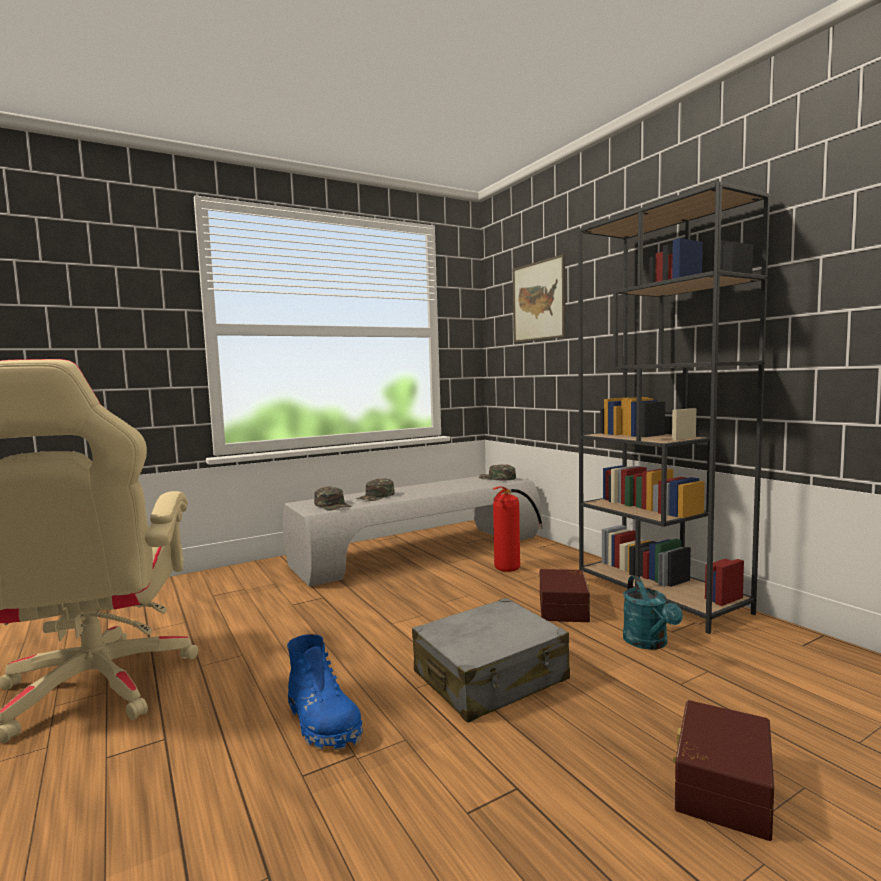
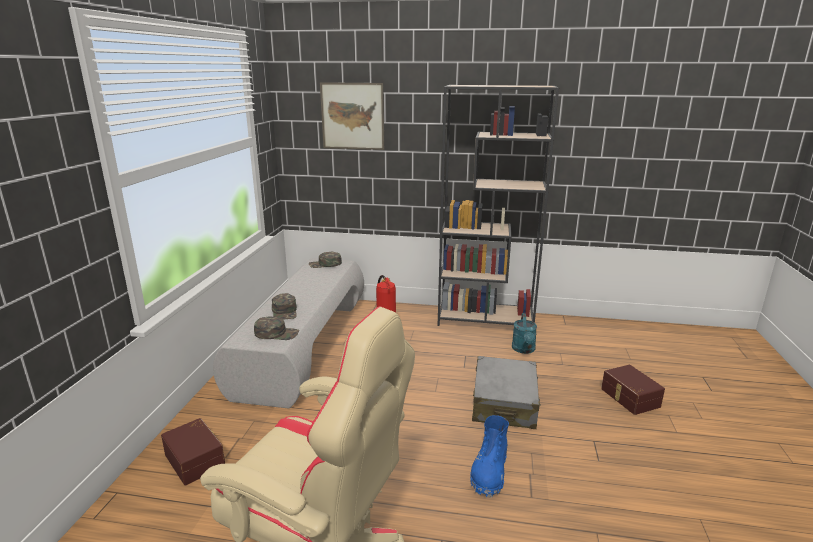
camera: 50 degrees left, 15 degrees up
(323, 723) = (489, 472): blue boot -> blue boot turned 105 degrees clockwise
(565, 608) = (462, 347): brown storage box -> brown storage box (196, 459)
(649, 643) = (524, 350): turquoise watering can -> turquoise watering can turned 60 degrees clockwise

